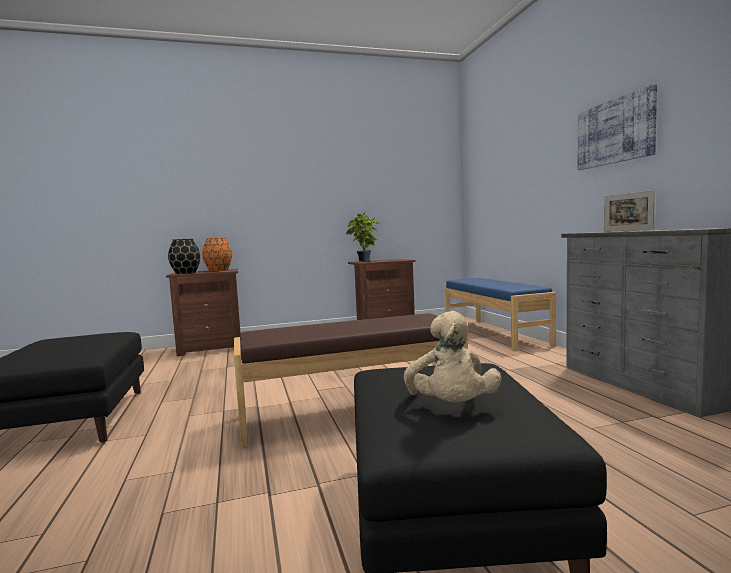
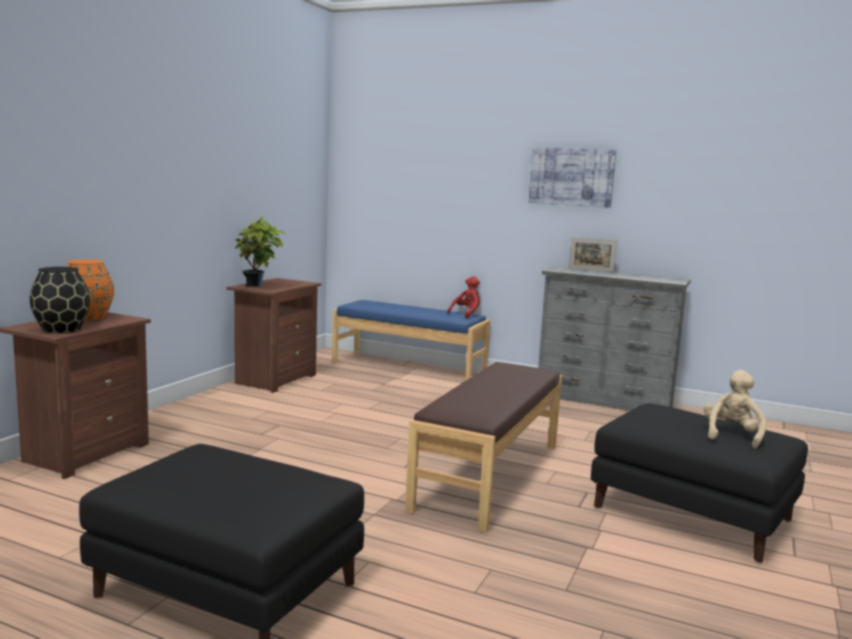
camera: 50 degrees left, 5 degrees up
(451, 407) = (731, 435): beige plush toy -> beige plush toy turned 105 degrees counterclockwise
(533, 286) = (466, 314): none -> red plush toy

